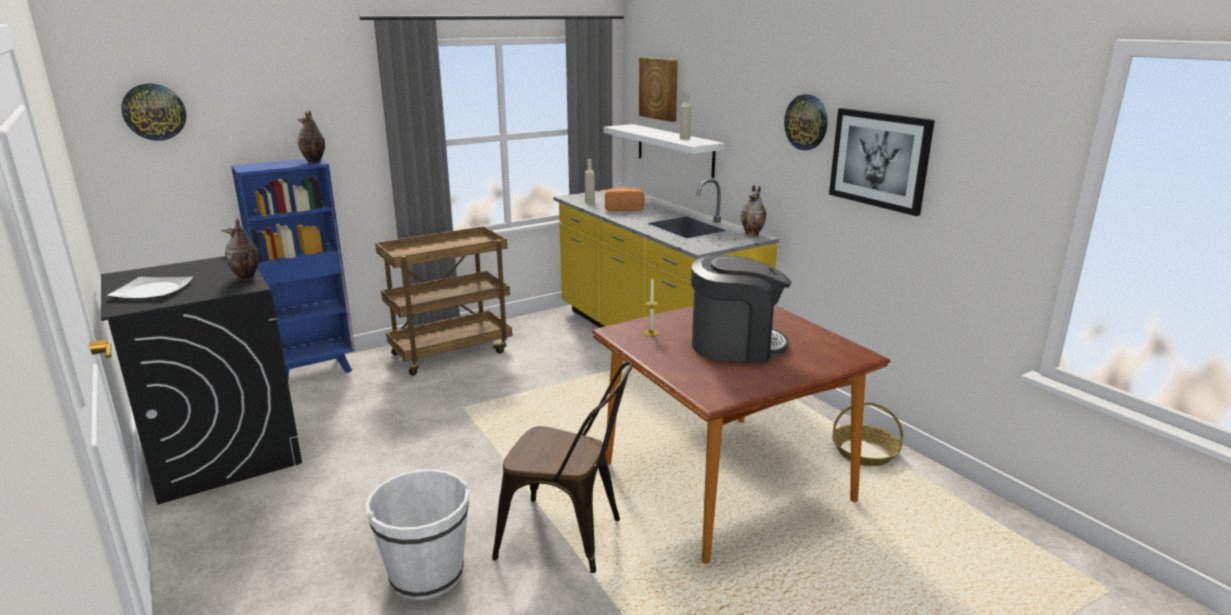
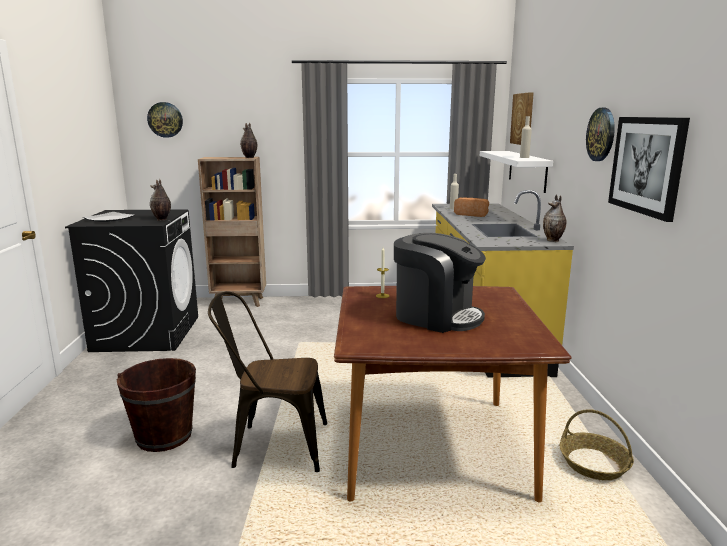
camera: 30 degrees right, 5 degrees down
(314, 371) = (239, 302): blue bookcase -> brown bookcase
(426, 574) = (164, 436): white bucket -> brown bucket
(451, 352) = (330, 308): brown cart -> none
(570, 538) = (273, 446): brown chair -> brown chair turned 135 degrees clockwise

